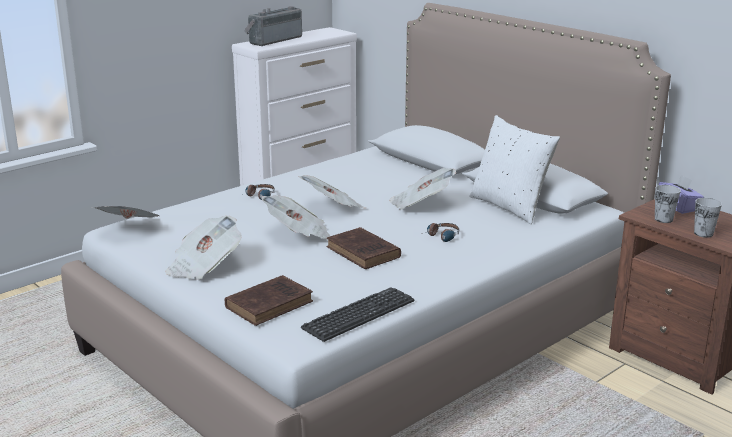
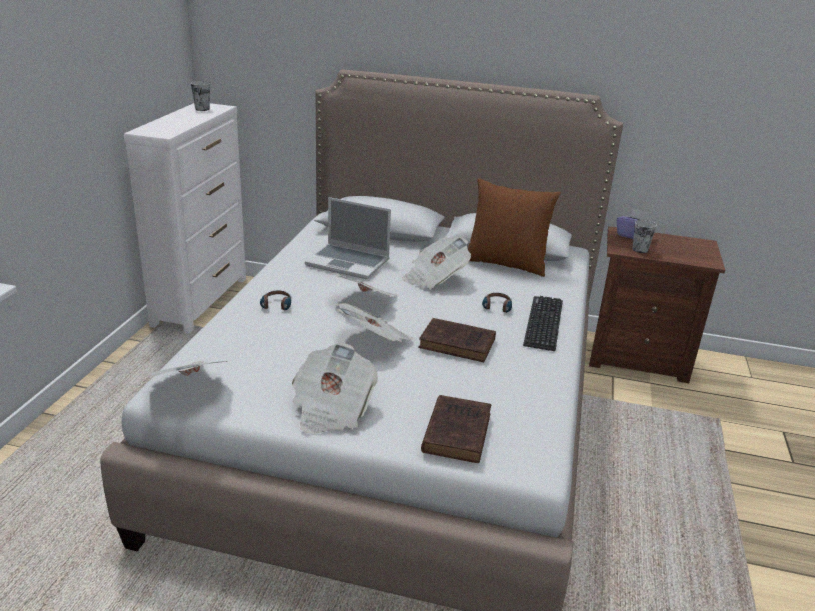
camera: 35 degrees left, 5 degrees up
(273, 40) = (164, 123): radio -> none
(359, 314) = (544, 414): keyboard -> keyboard (543, 323)
(363, 179) = (349, 262): none -> laptop
(510, 207) = (506, 263): white pillow -> brown pillow
(703, 233) = (680, 256): cup -> cup (202, 109)

